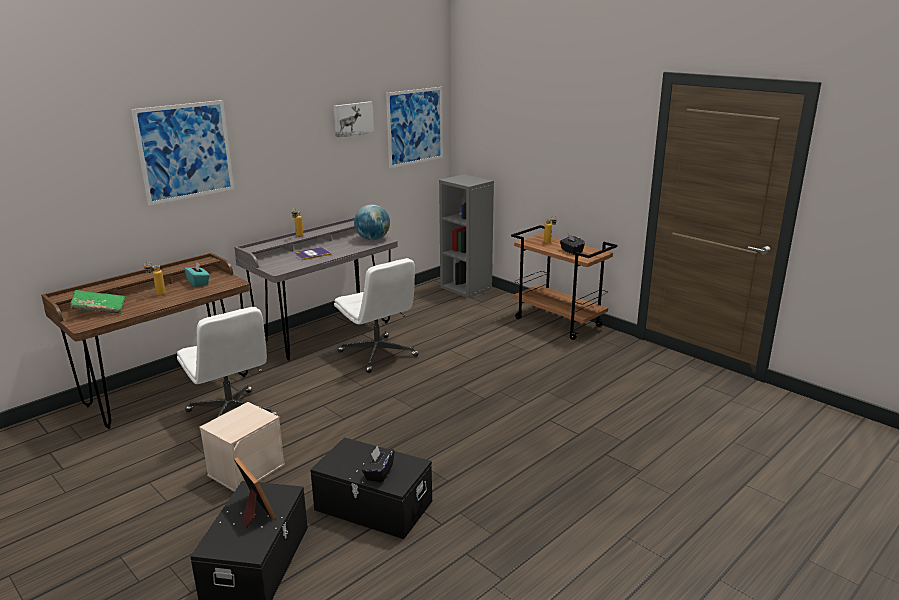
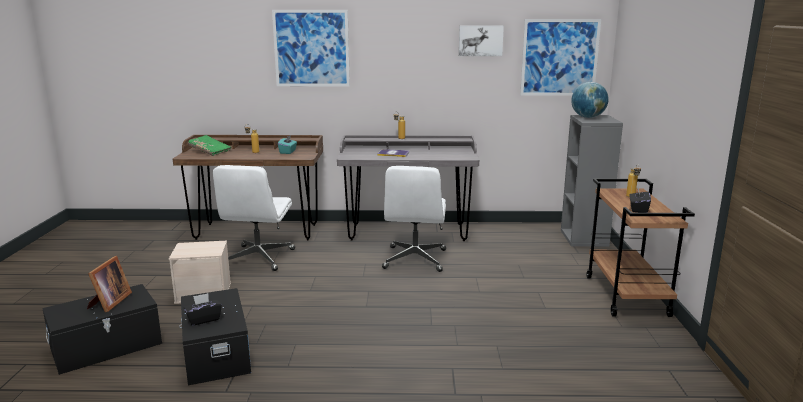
camera: 45 degrees right, 5 degrees down
(373, 239) = (461, 155): globe -> globe (588, 117)

